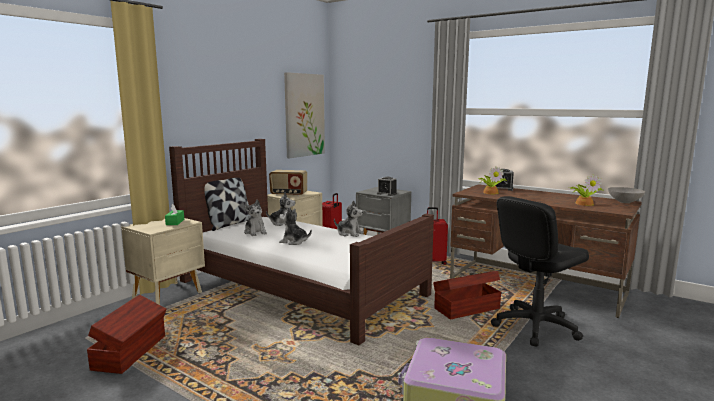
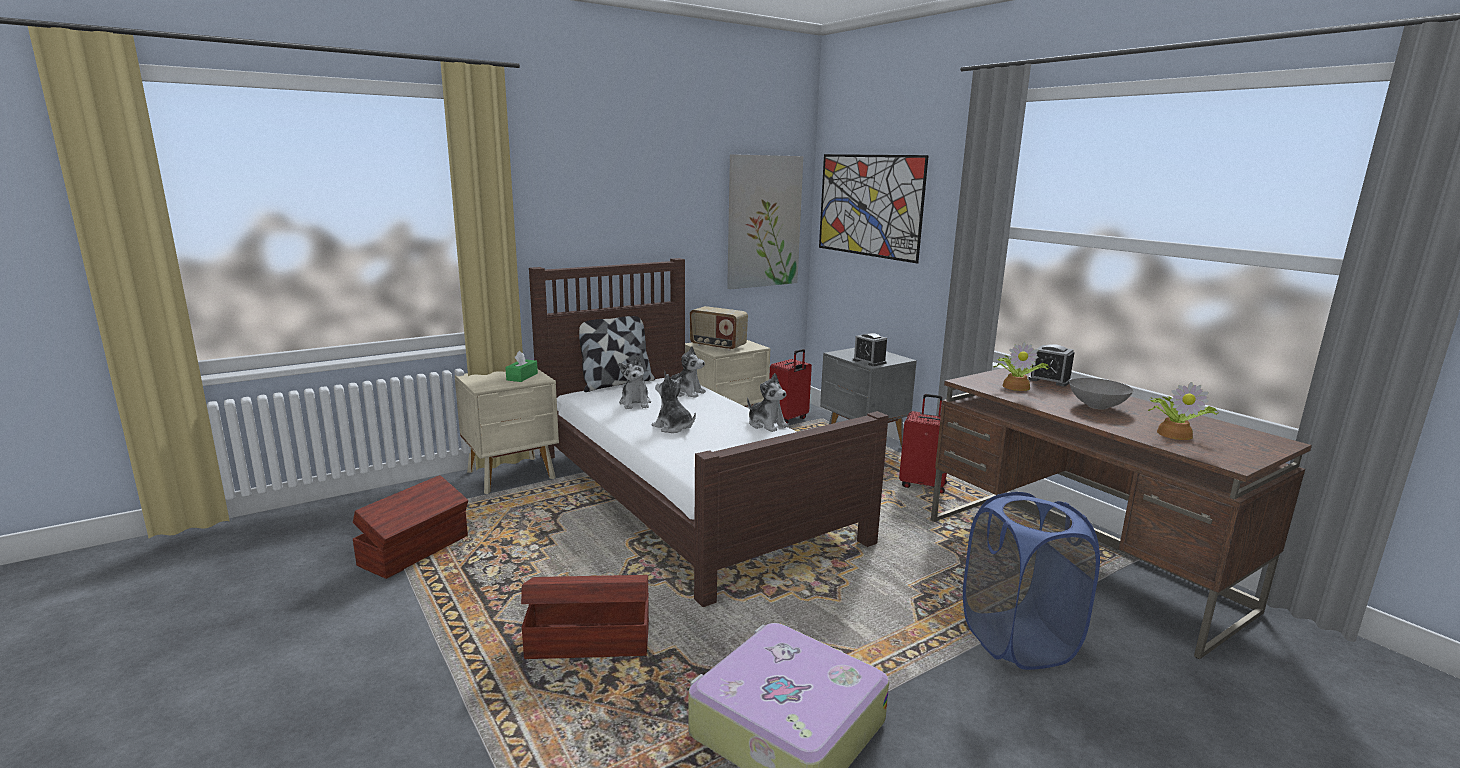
camera: 20 degrees right, 5 degrees up
(370, 102) = (869, 205): none -> picture
(466, 308) = (918, 580): brown storage box -> brown storage box (587, 639)
(535, 326) = (1017, 640): black office chair -> blue laundry basket
(625, 202) = (1269, 441): grey bowl -> grey bowl (1097, 407)

